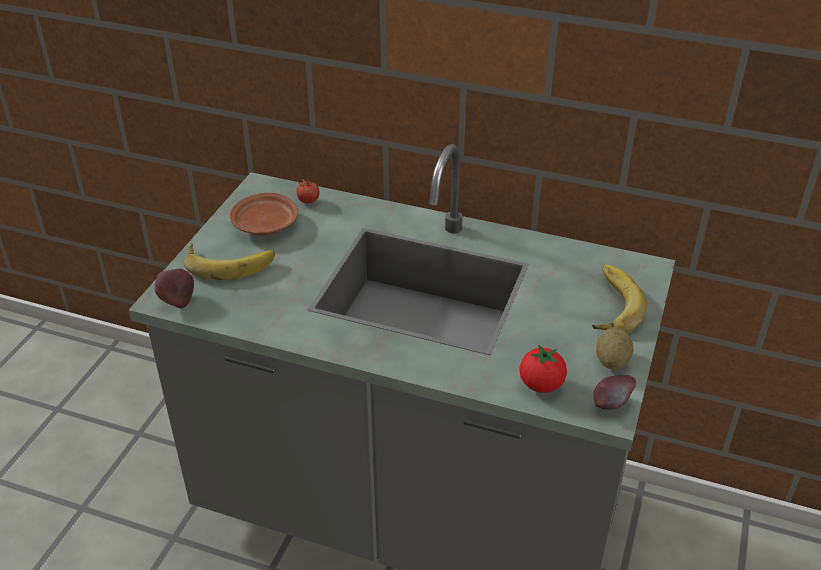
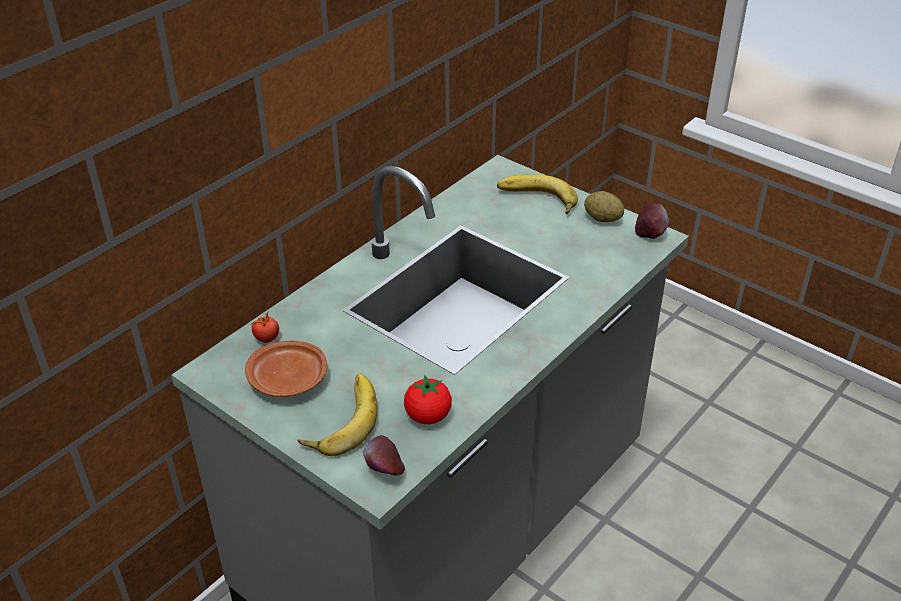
camera: 70 degrees left, 0 degrees up
(541, 385) = (616, 260): tomato -> tomato (428, 416)

